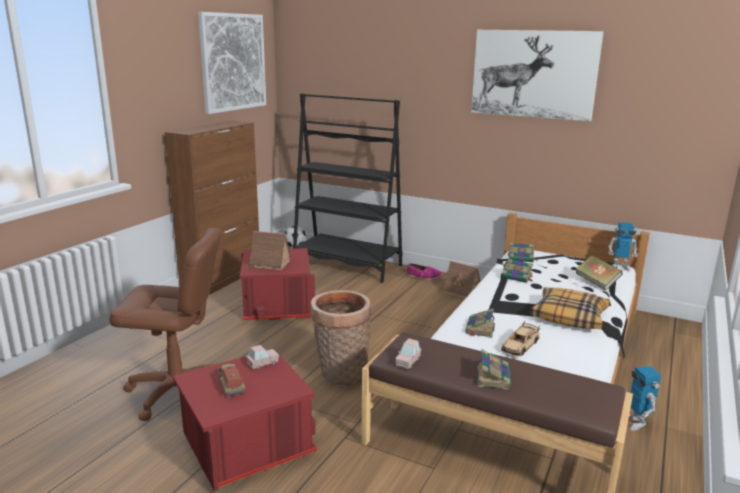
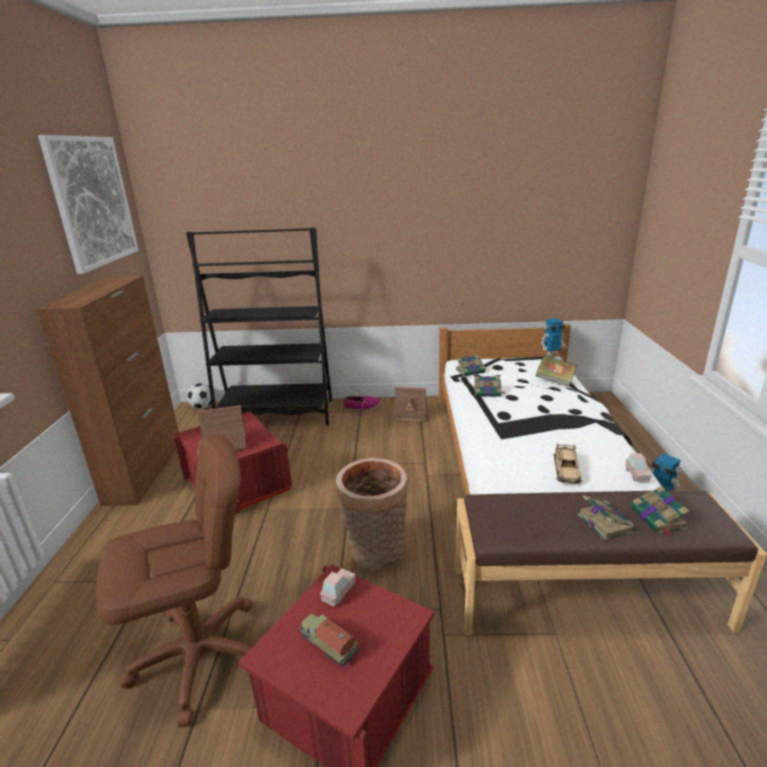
camera: 25 degrees left, 5 degrees up
(407, 362) = (513, 534): pink toy car -> pink toy car (637, 475)
(480, 329) = (515, 462): book -> book (658, 519)
(533, 74) = (449, 185): picture -> none
(569, 316) = (569, 423): pillow -> none

